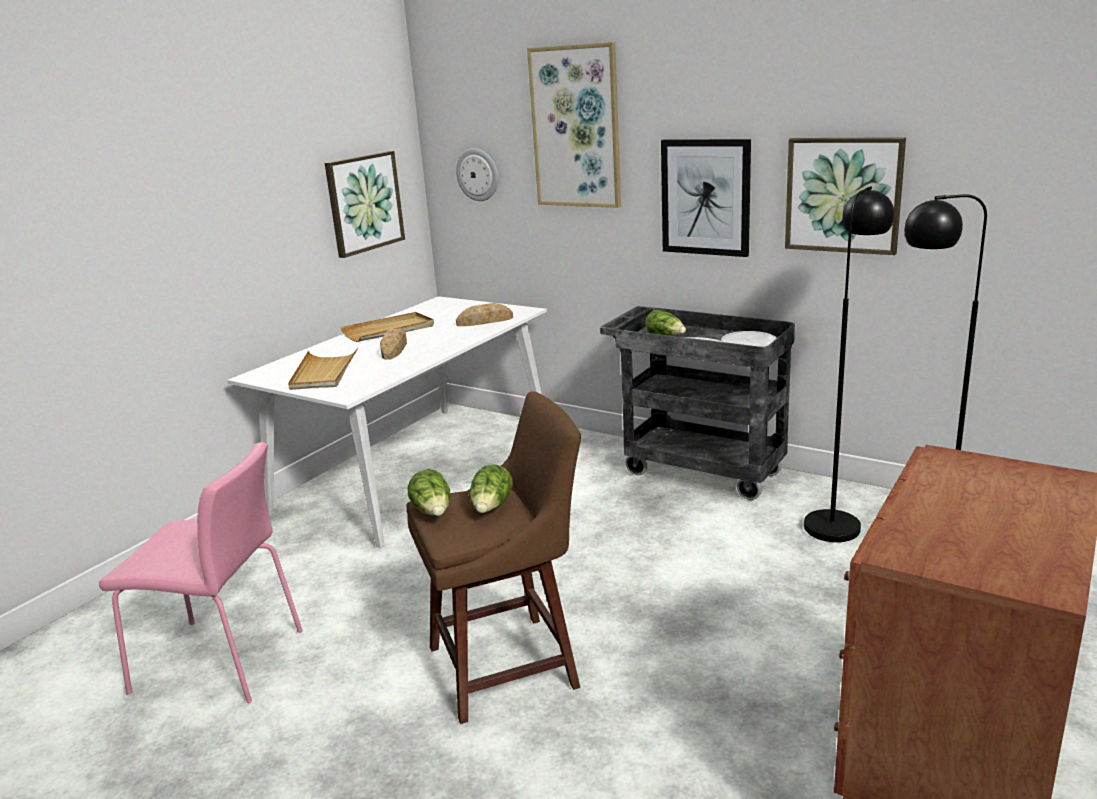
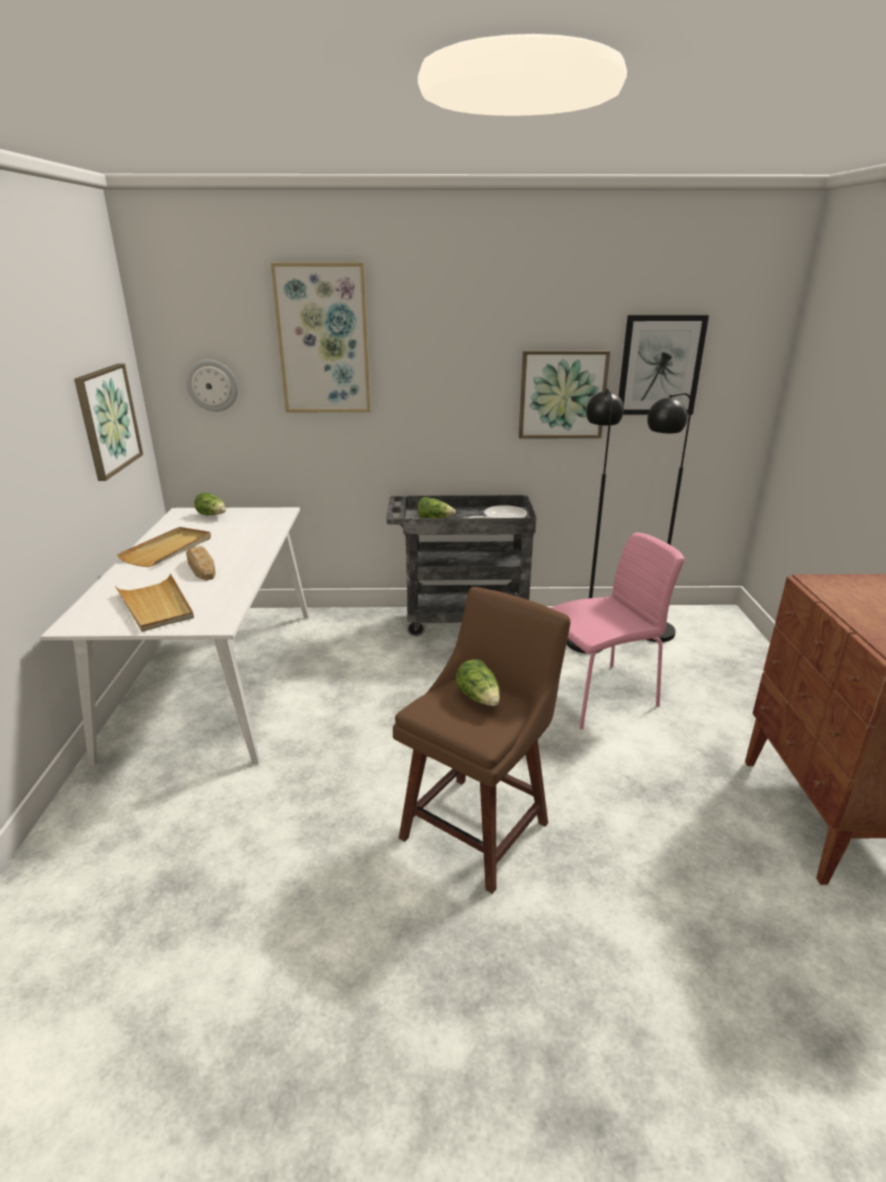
camera: 35 degrees left, 5 degrees up
(224, 661) = (207, 937): pink chair -> pink chair (601, 694)
(433, 511) = (436, 717): lettuce -> lettuce (213, 515)
(485, 321) = (257, 526): bread -> none
(705, 197) = (450, 400): picture -> picture (660, 365)

